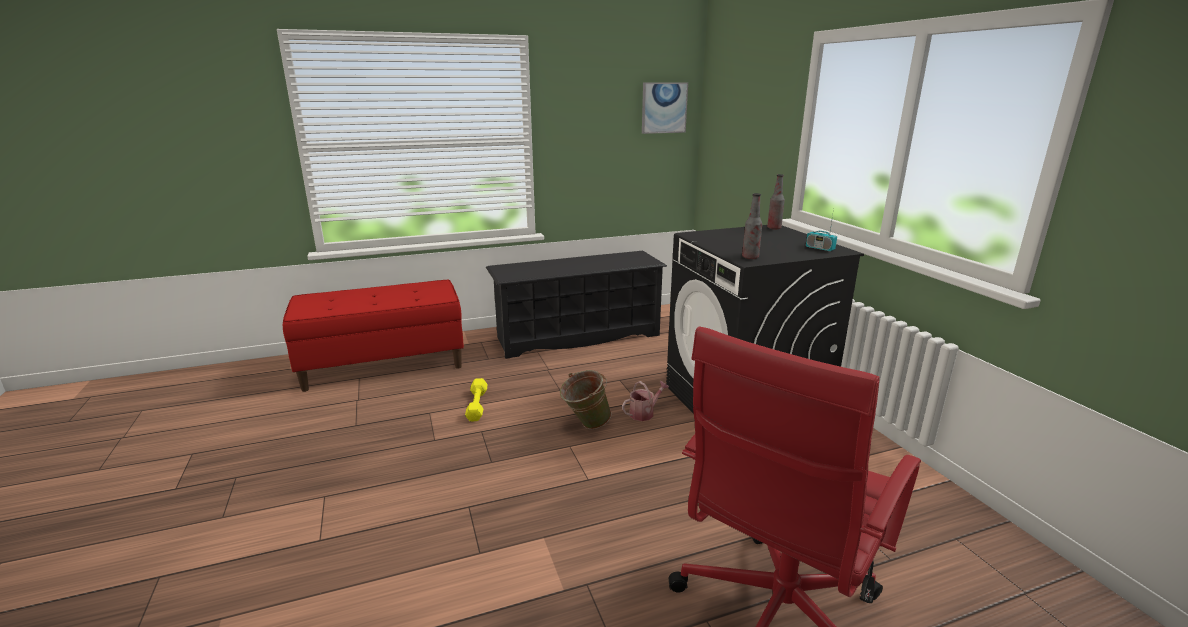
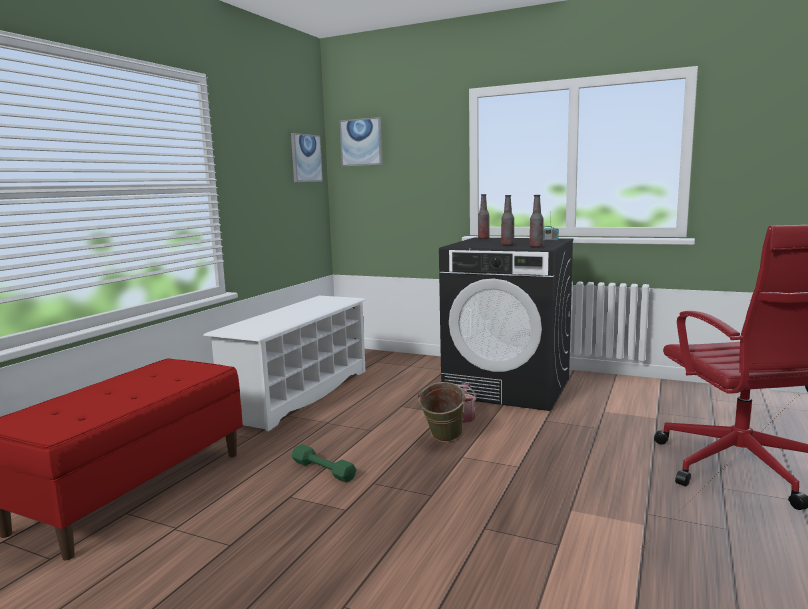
camera: 45 degrees left, 10 degrees down
(477, 405) = (323, 470): yellow dumbbell -> green dumbbell
(577, 336) = (299, 394): black shoe rack -> white shoe rack
(724, 91) = (361, 142): none -> picture
(740, 246) = (507, 245): none -> bottle

